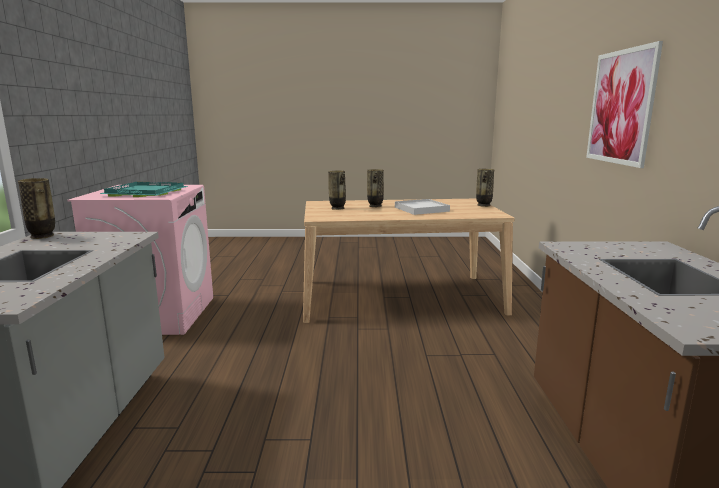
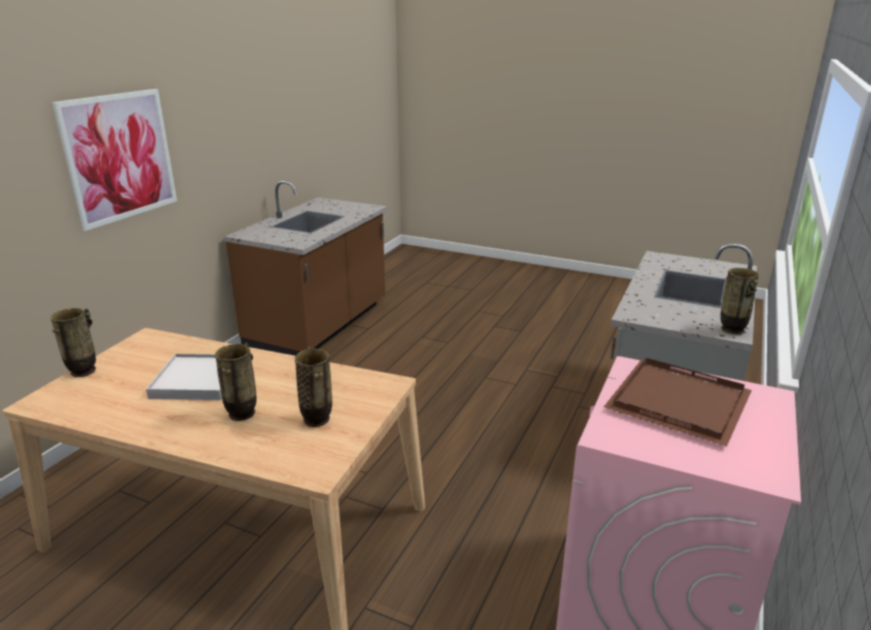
camera: 155 degrees left, 10 degrees up
(144, 192) = (681, 402): turquoise tray -> brown tray

